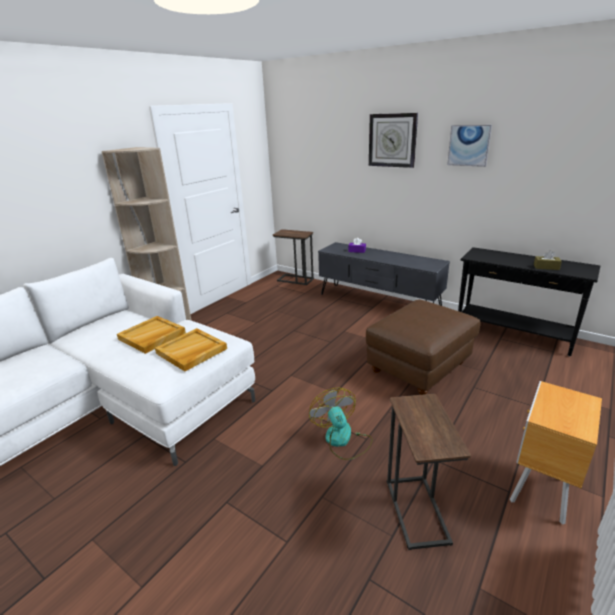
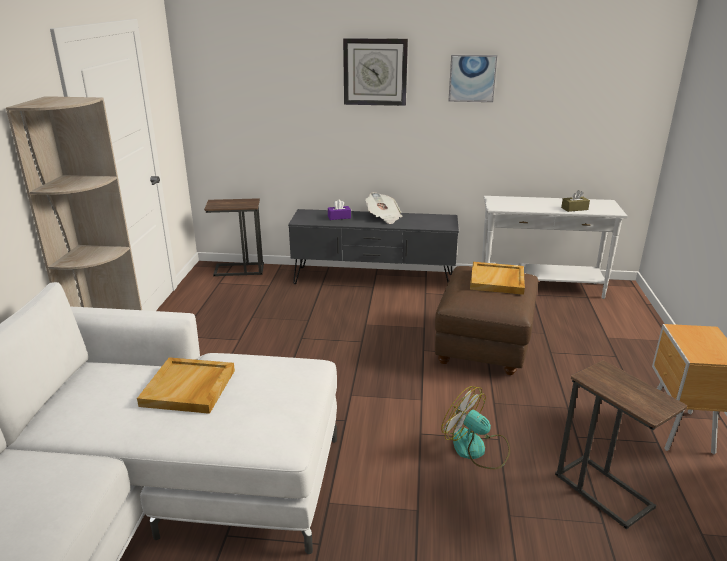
camera: 30 degrees left, 0 degrees up
(191, 351) = (275, 392): beige tray -> beige tray (497, 281)
(388, 255) = (383, 217): none -> newspaper
(513, 334) = (541, 287): black console table -> white console table

